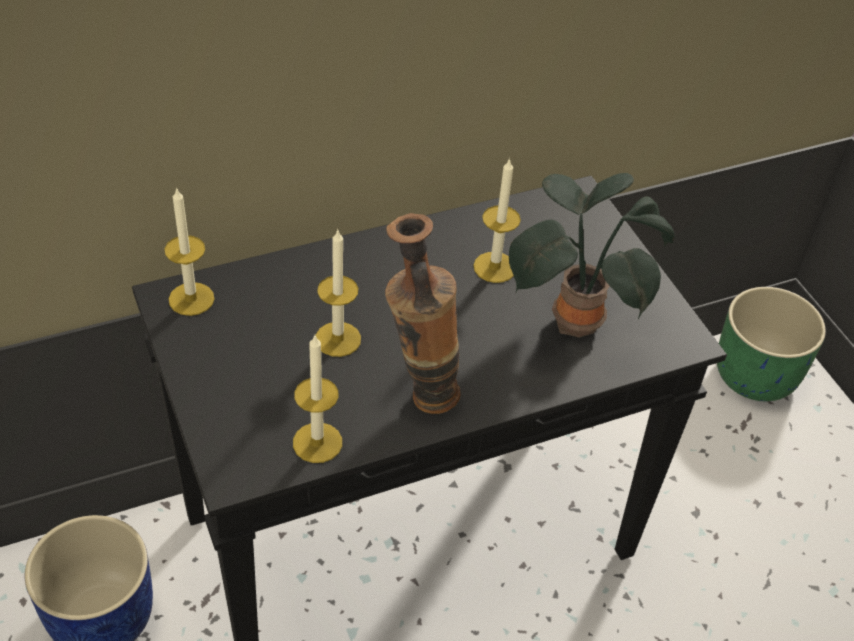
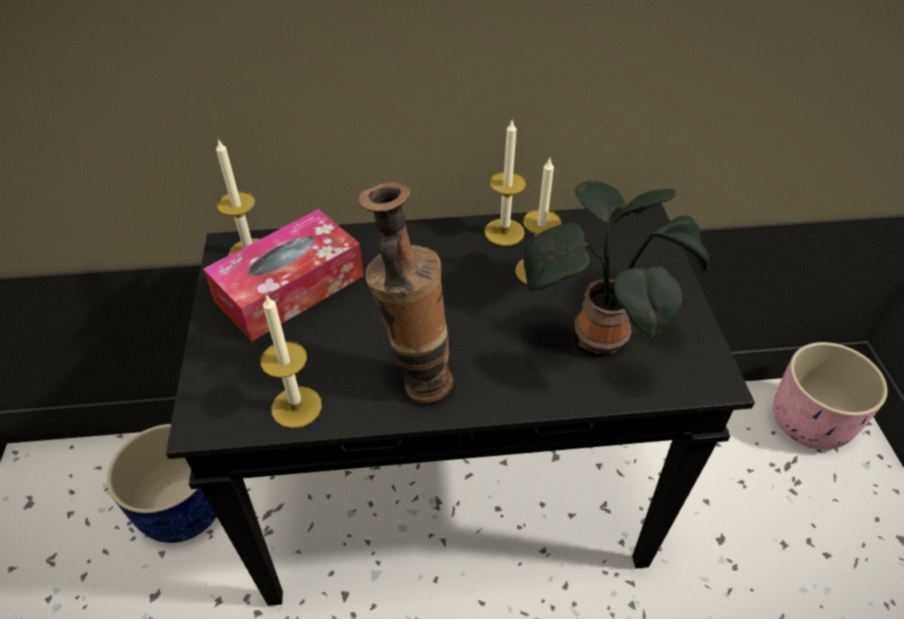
camera: 20 degrees right, 0 degrees up
(254, 329) = (290, 288): none -> tissue box
(338, 339) = (360, 311): candle -> candle (504, 232)
(755, 374) = (810, 421): green planter -> pink planter

